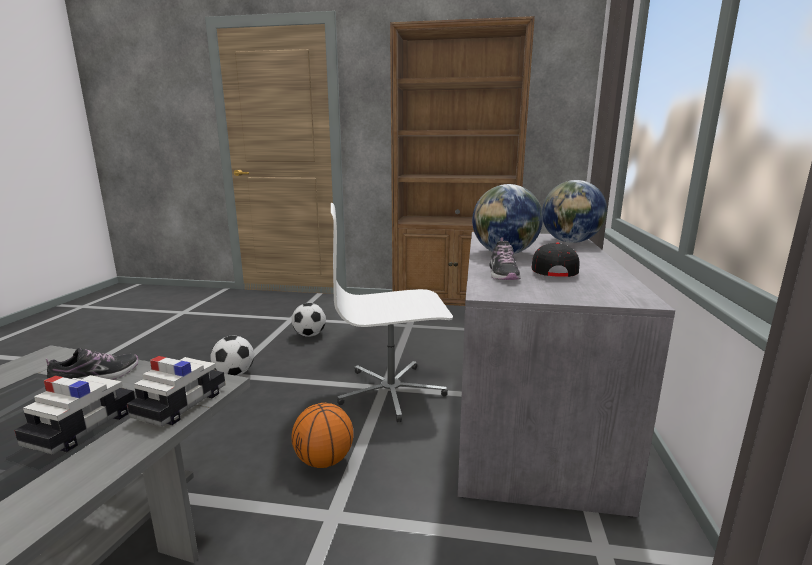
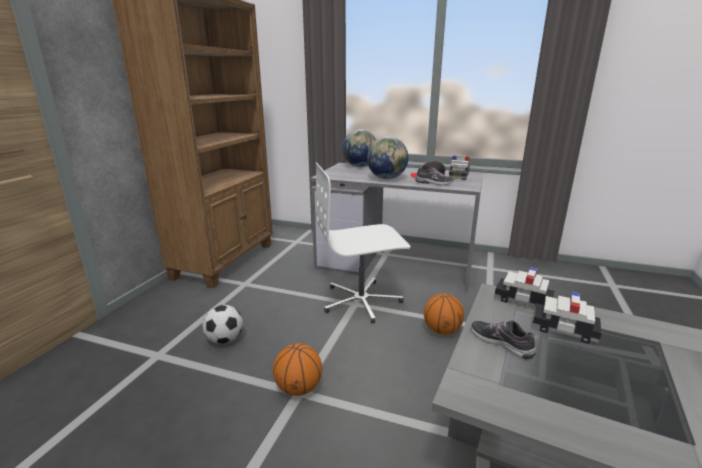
camera: 80 degrees left, 5 degrees up
(234, 374) = (299, 388): football -> basketball
(391, 391) = (361, 301): white office chair -> white office chair turned 75 degrees clockwise
(586, 289) = (458, 176): none -> toy car

